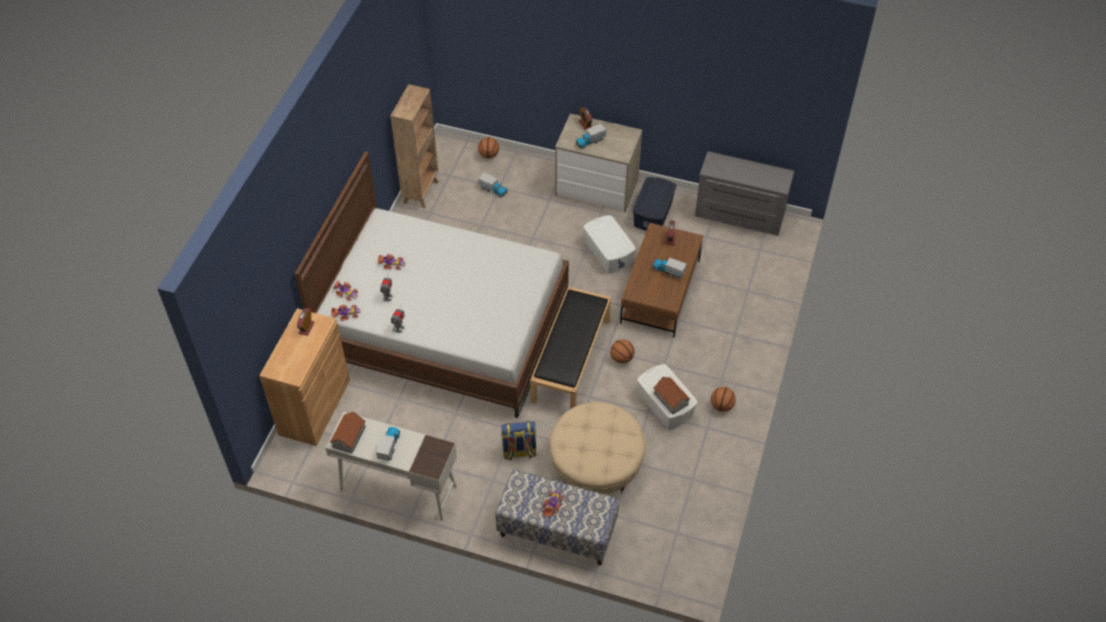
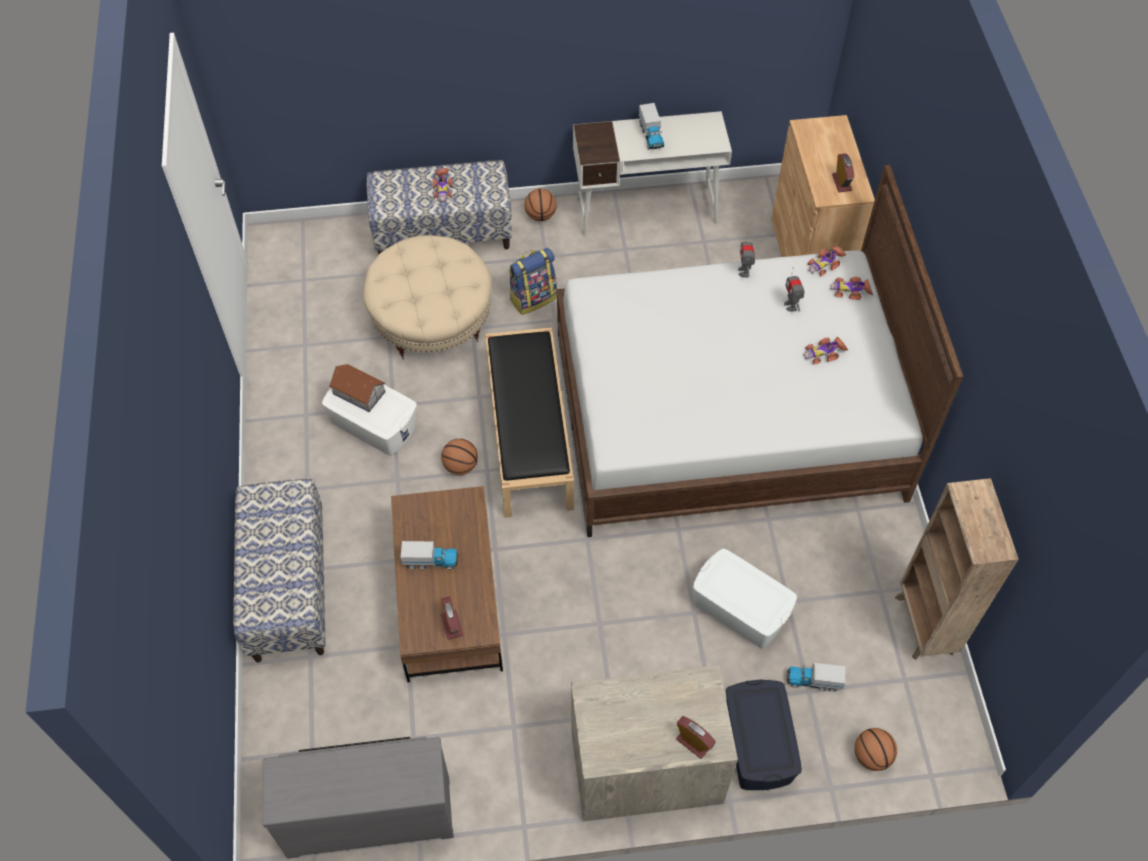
camera: 155 degrees right, 5 degrees up
(348, 437) = (704, 128): toy house -> none
(590, 142) = (663, 703): toy truck -> none
(608, 252) = (561, 636): white storage box -> white storage box (740, 609)
(653, 213) = (522, 751): blue storage box -> blue storage box (757, 744)
(721, 406) = (295, 451): basketball -> basketball (540, 215)
(749, 329) = (288, 587): none -> bench

